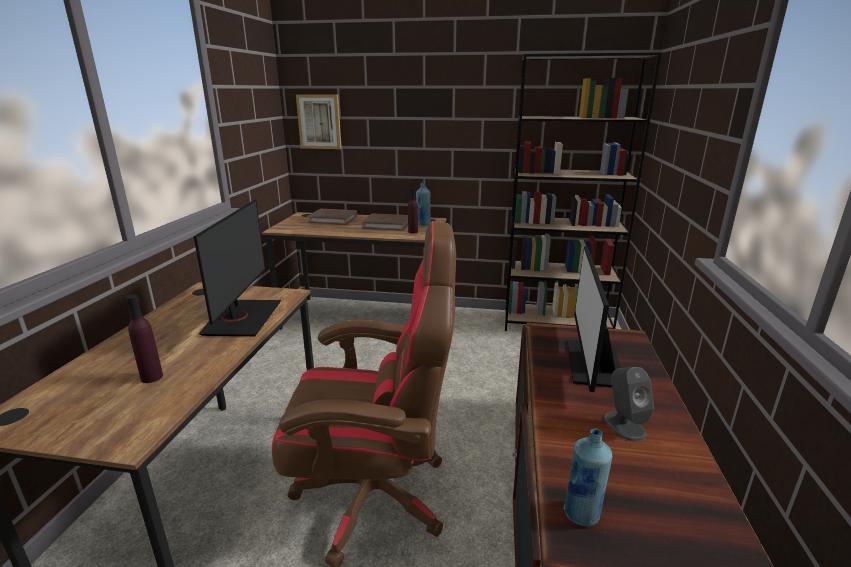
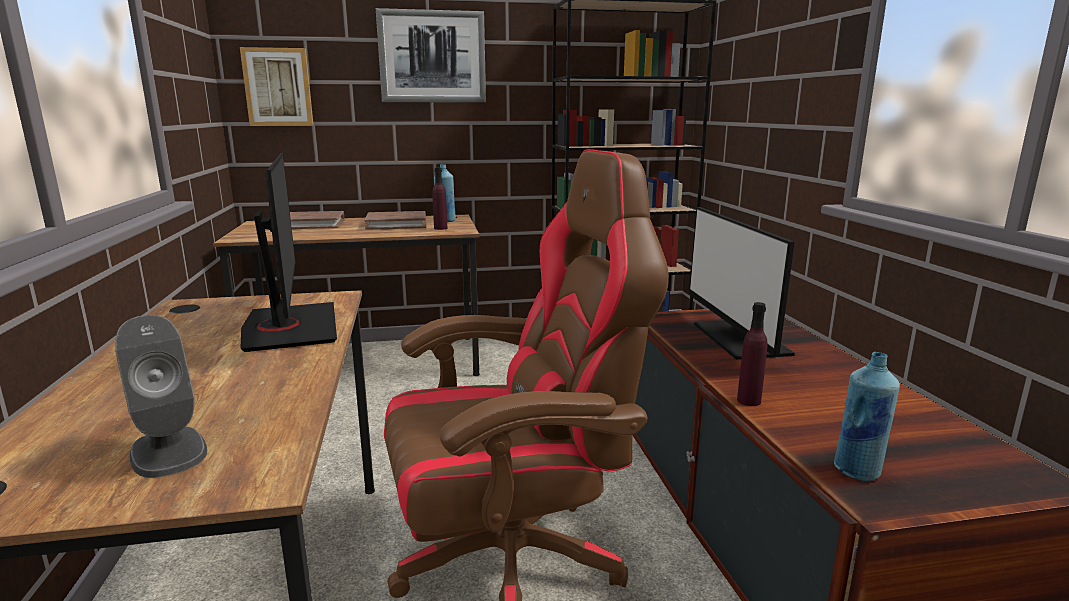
camera: 20 degrees left, 5 degrees down
(152, 377) = (211, 406): purple bottle -> purple bottle (748, 401)
(425, 99) = (432, 57): none -> picture
(624, 425) = (822, 387): grey speaker -> grey speaker (168, 451)

